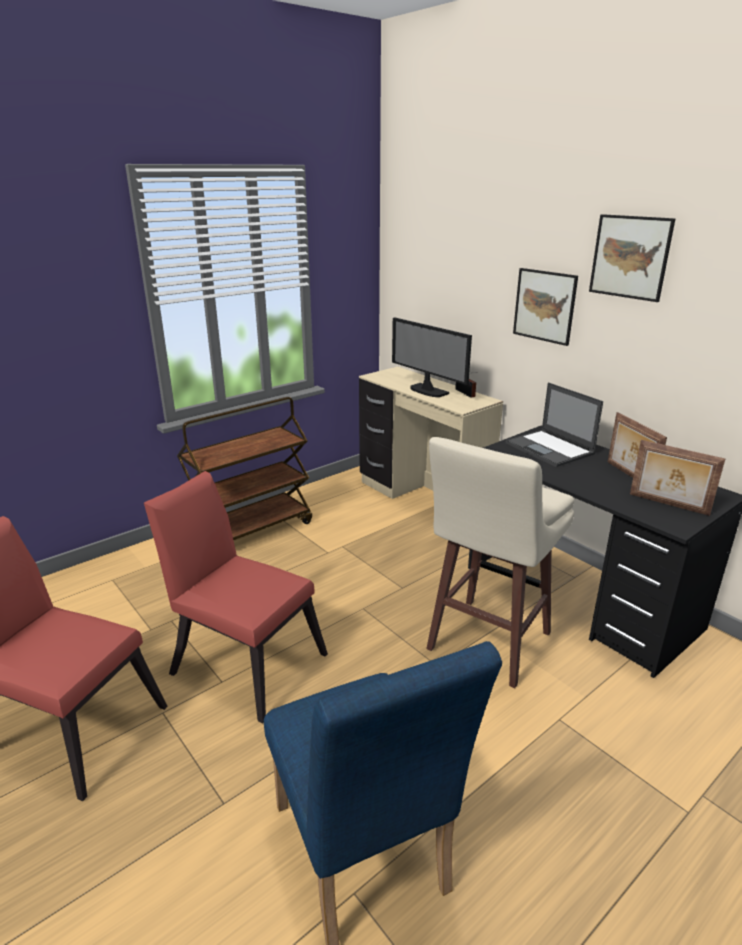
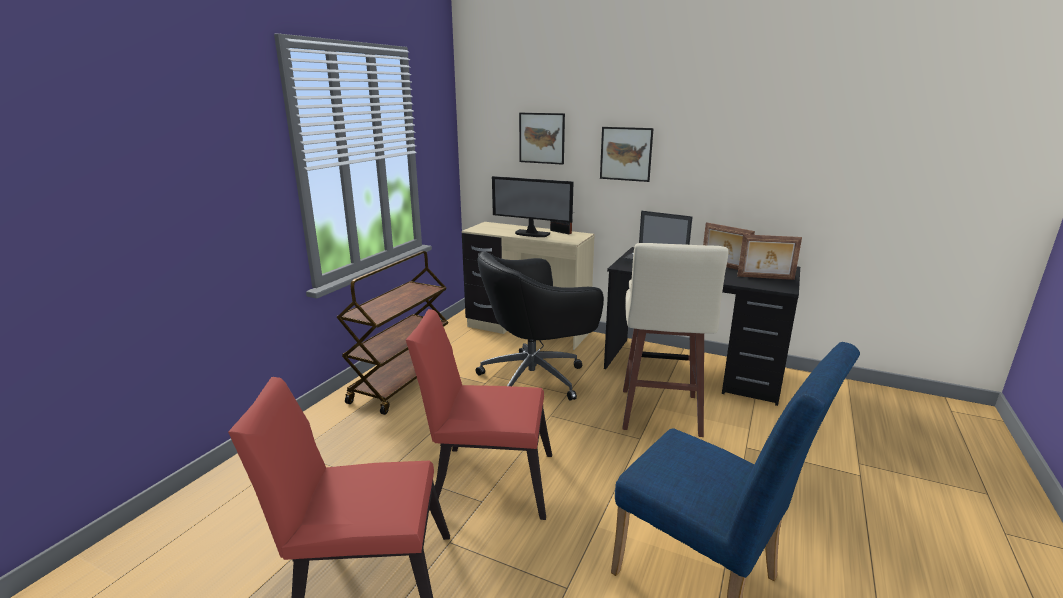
camera: 25 degrees left, 5 degrees down
(383, 560) = (535, 378): none -> black office chair
(630, 257) = (694, 111): picture -> picture (542, 138)

